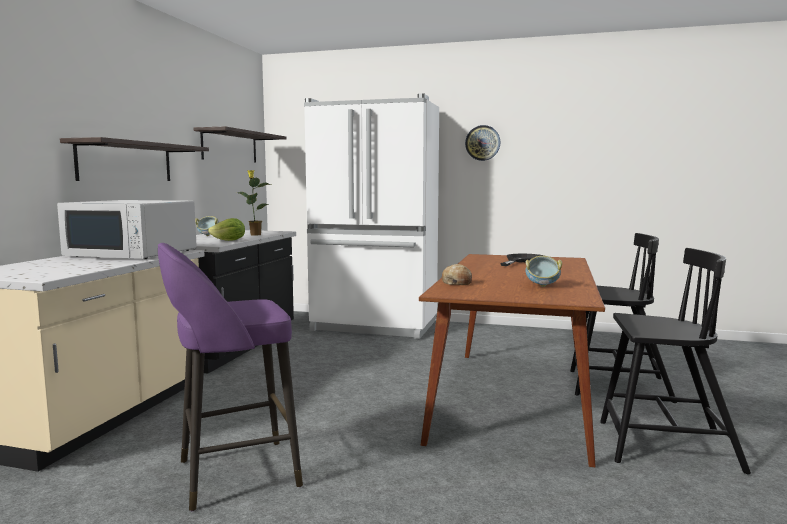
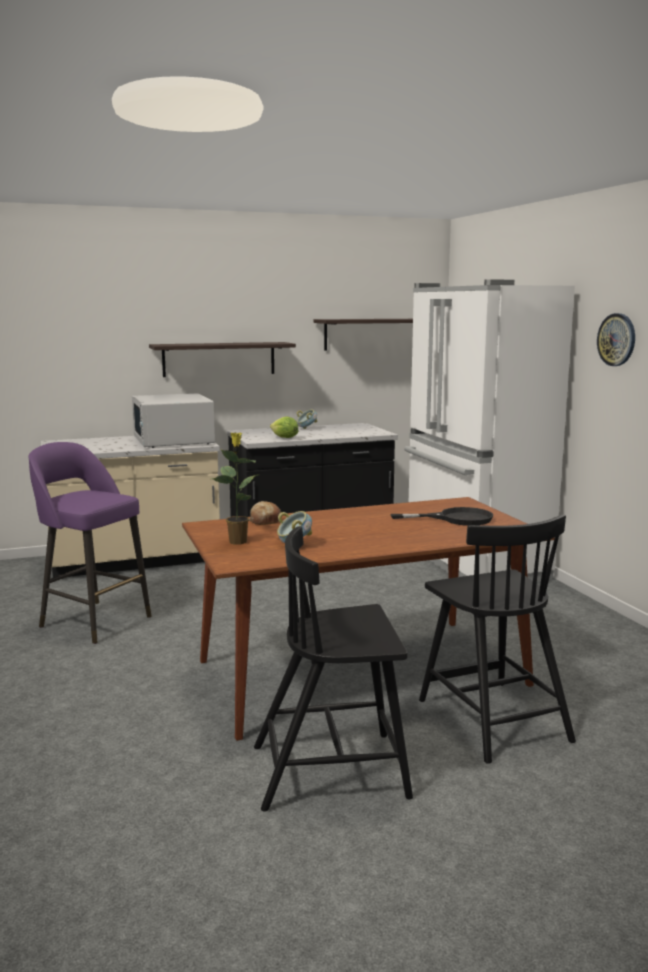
camera: 55 degrees right, 5 degrees up
(255, 234) = (341, 433): potted plant -> potted plant (238, 541)
(664, 446) = (332, 770): black chair -> black chair turned 105 degrees clockwise

